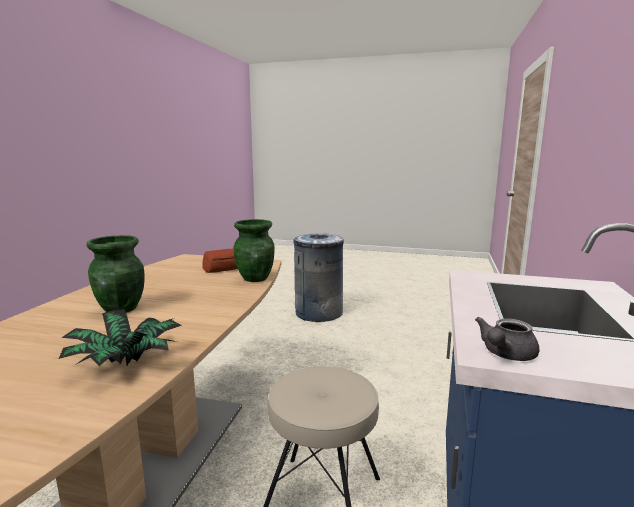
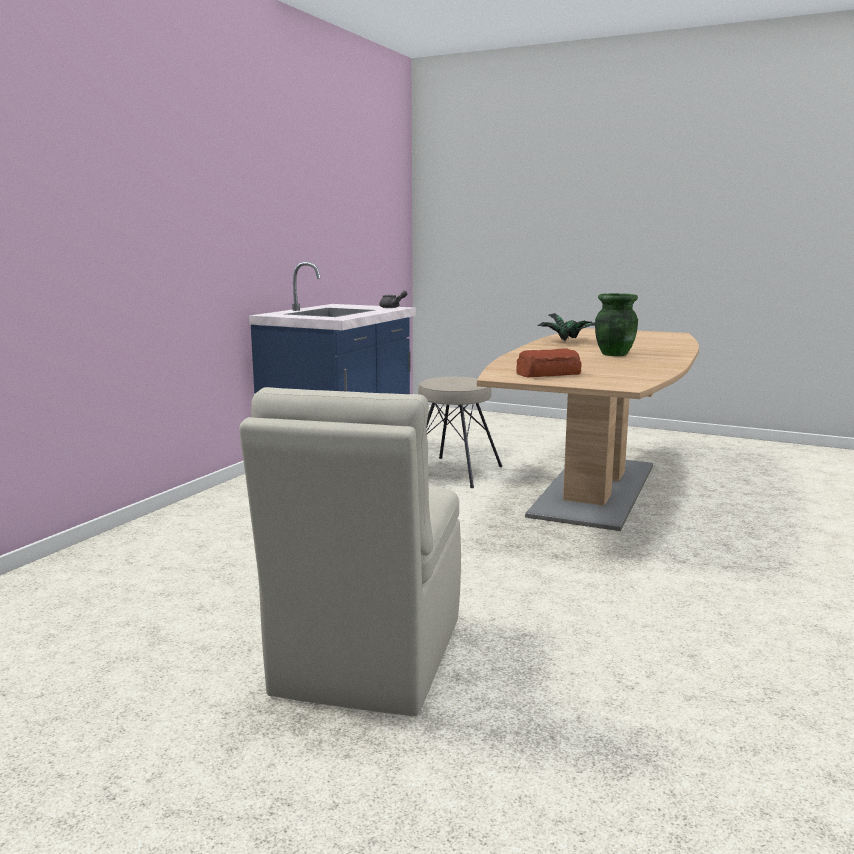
camera: 170 degrees left, 0 degrees up
(256, 278) = (507, 365): green vase -> none
(318, 313) = (367, 658): grey trash can -> beige chair

